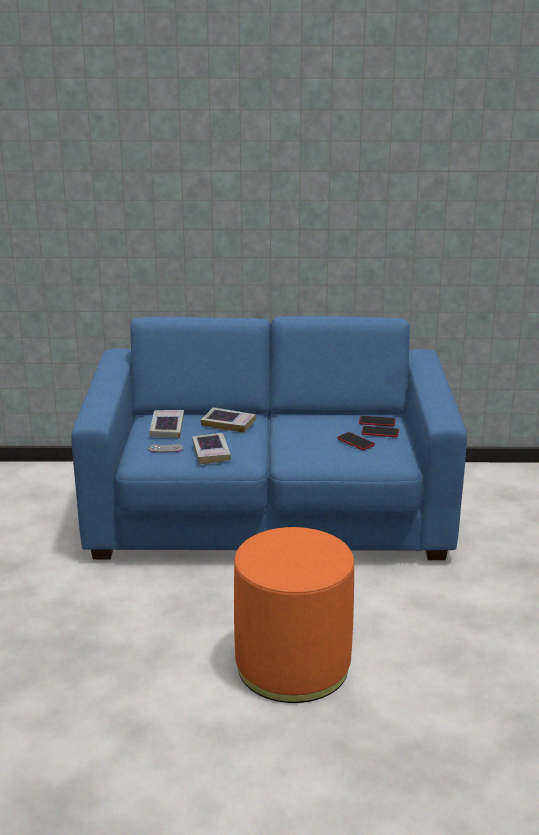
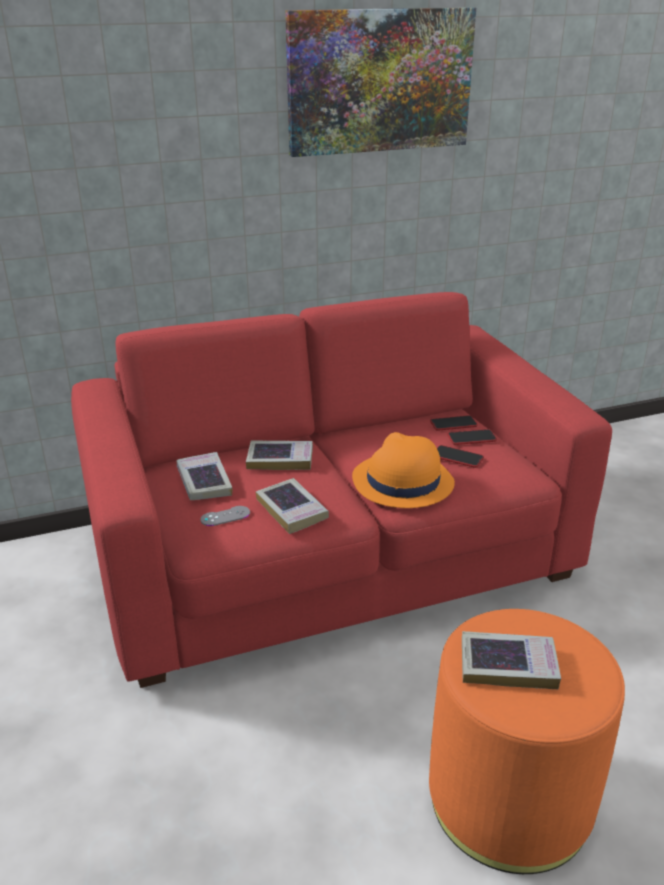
camera: 20 degrees left, 5 degrees up
(269, 513) = (331, 557): blue sofa -> red sofa
(279, 551) = (508, 665): none -> book
(300, 449) = (402, 482): none -> orange hat
(350, 153) = (379, 81): none -> picture

